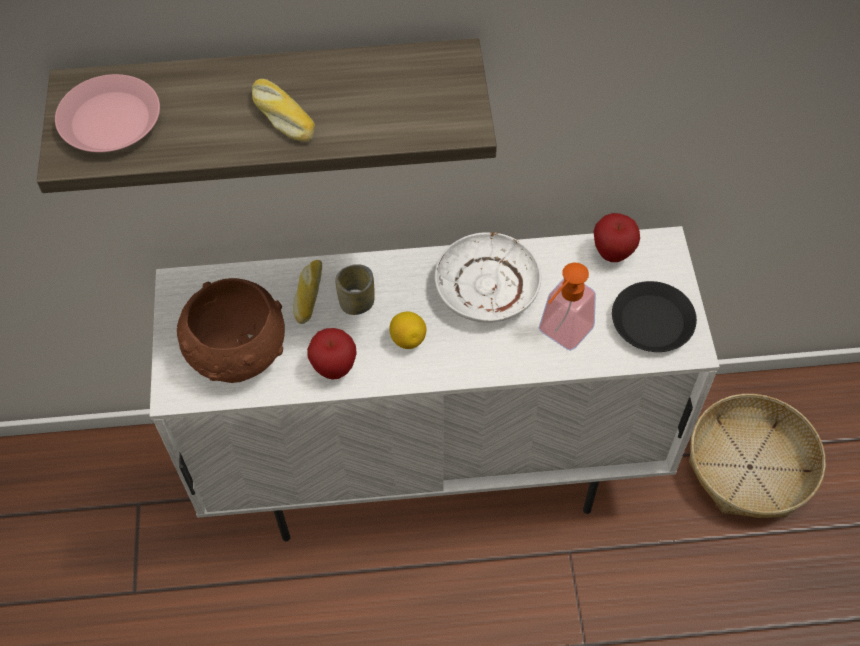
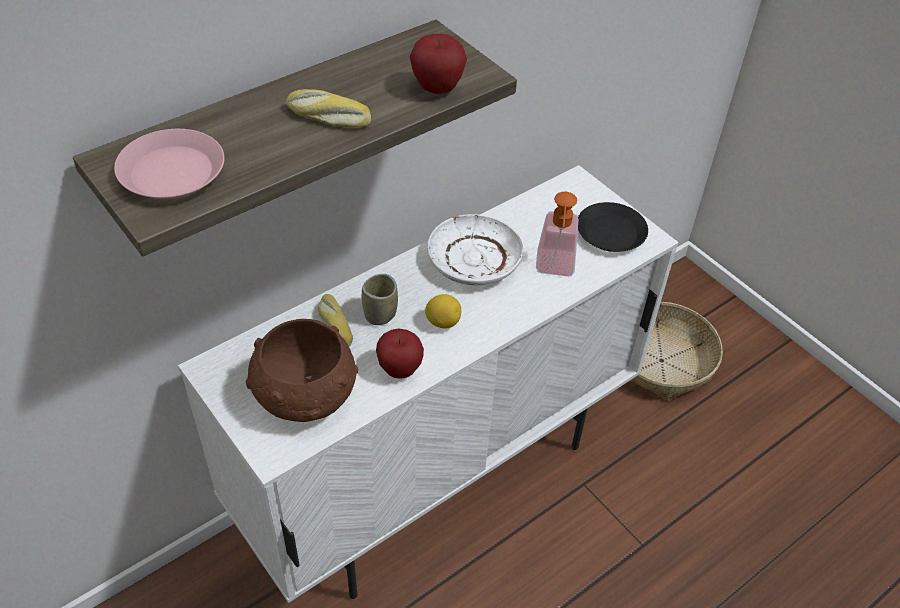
camera: 35 degrees left, 10 degrees down
(612, 253) = (546, 200): apple -> apple (437, 89)

